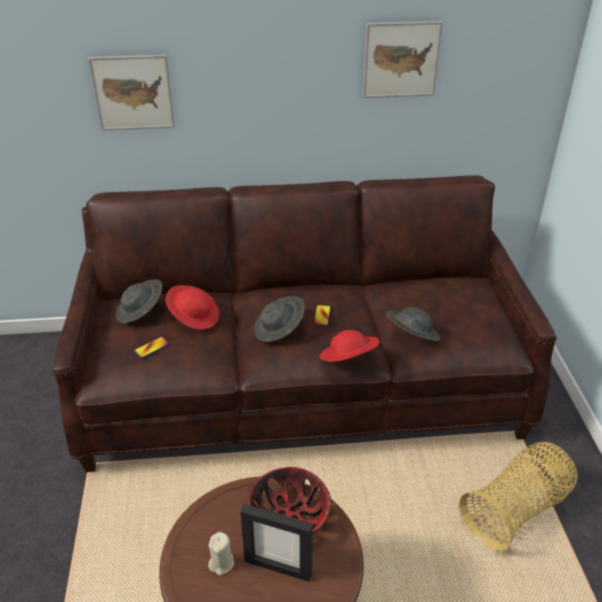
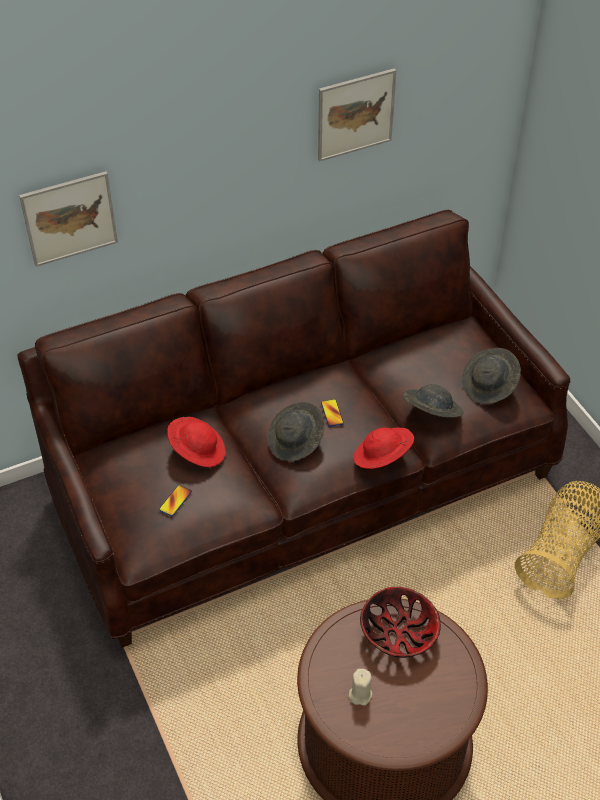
camera: 20 degrees left, 10 degrees up
(141, 312) = (135, 460): grey hat -> grey hat (489, 386)
(278, 566) = (410, 680): picture frame -> none

